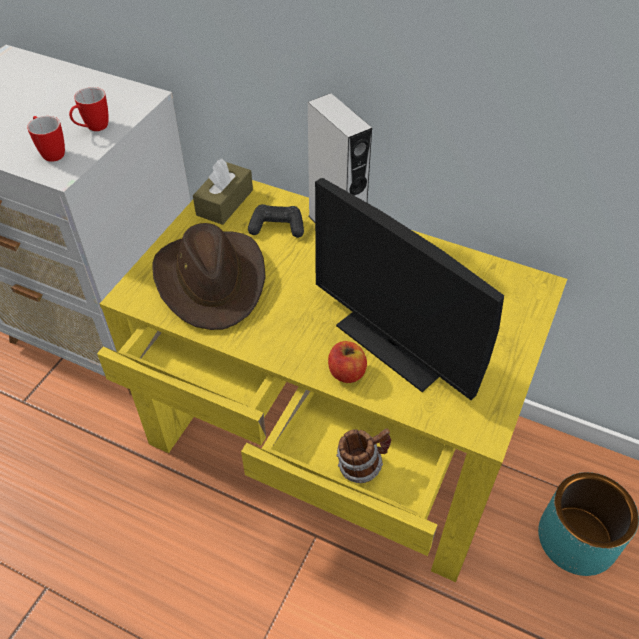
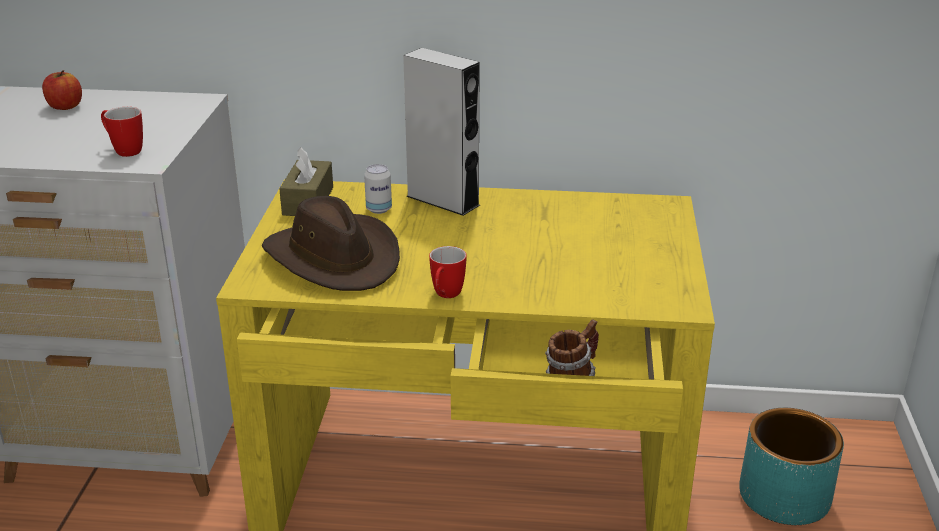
camera: 20 degrees left, 20 degrees down
(93, 128) = (159, 128): mug -> mug (445, 296)
(277, 227) = (379, 209): black game controller -> can
(346, 372) = (523, 295): apple -> apple (65, 106)
(395, 343) = (558, 266): monitor -> none

